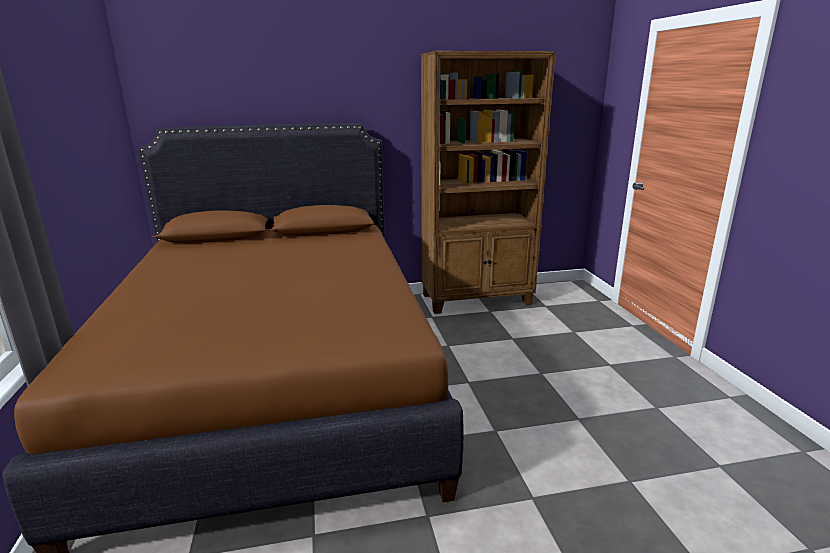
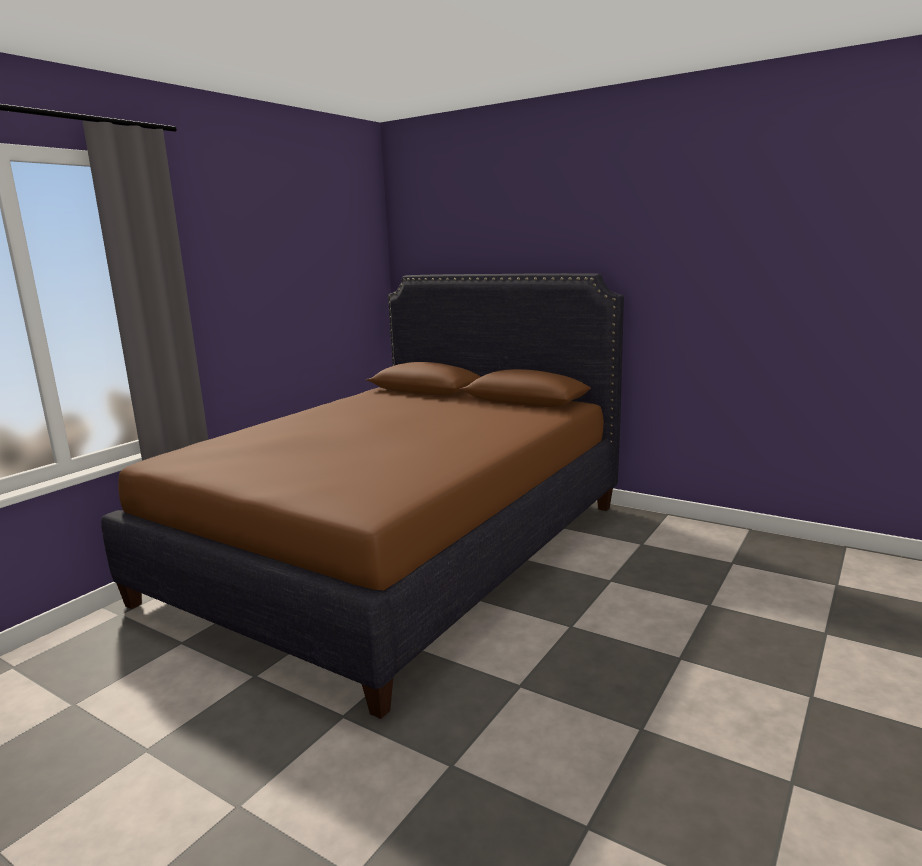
camera: 45 degrees right, 5 degrees down
(477, 299) = (737, 544): brown bookcase -> none

